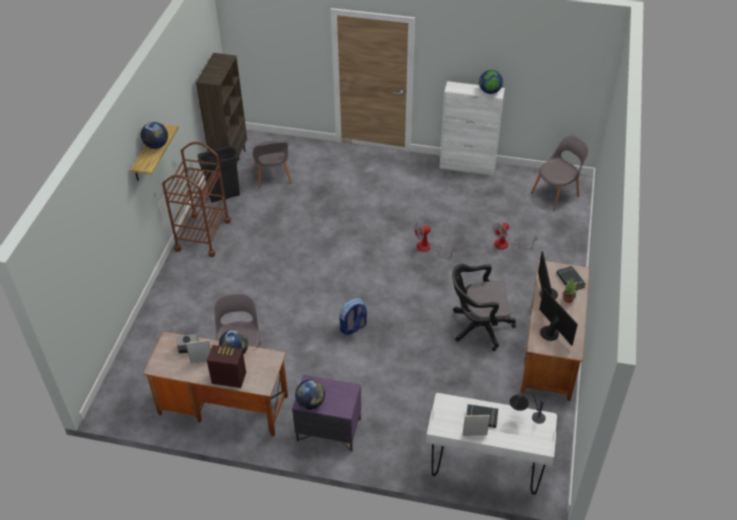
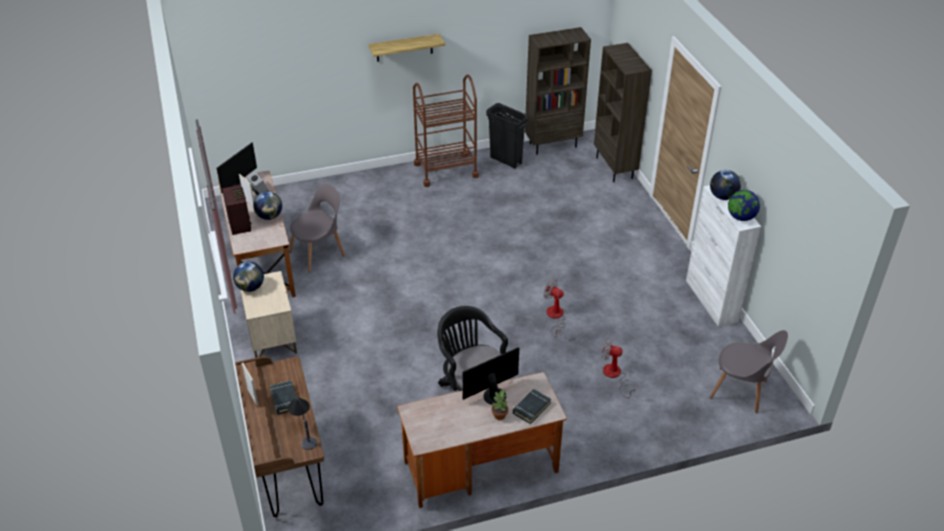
camera: 60 degrees right, 5 degrees down
(156, 145) = (409, 43): globe -> globe (723, 197)
(272, 176) = (558, 177): grey chair -> none
(289, 143) = (615, 168): none -> brown bookcase
(328, 430) = (272, 337): purple nightstand -> beige nightstand
(353, 327) = (405, 305): backpack -> none
(485, 468) = (288, 466): white desk -> brown desk
(551, 332) = (438, 416): monitor -> monitor (237, 183)

